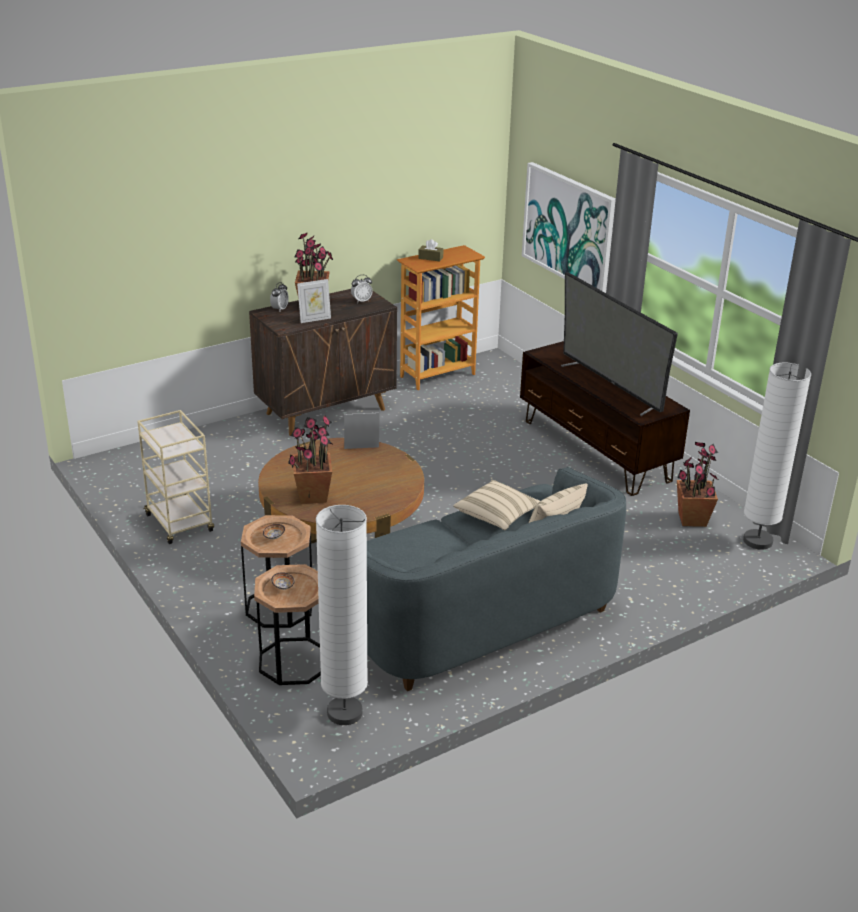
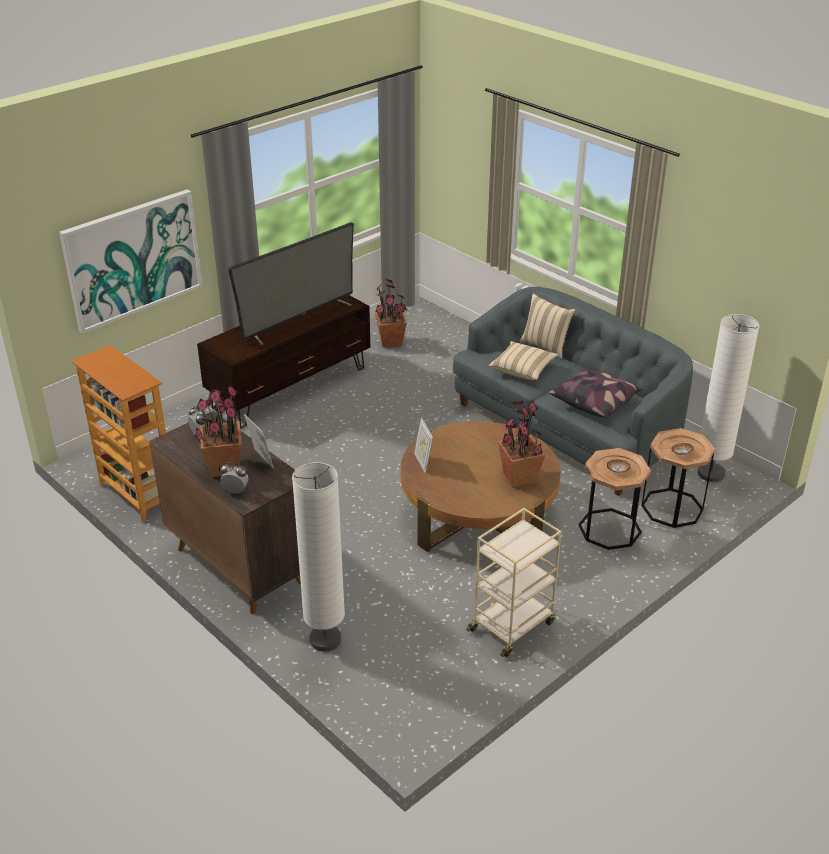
camera: 100 degrees left, 5 degrees up
(411, 550) = (595, 401): none -> pillow
(430, 258) = (117, 377): brown tissue box -> none
(758, 541) = (411, 317): white floor lamp -> white floor lamp (325, 640)

